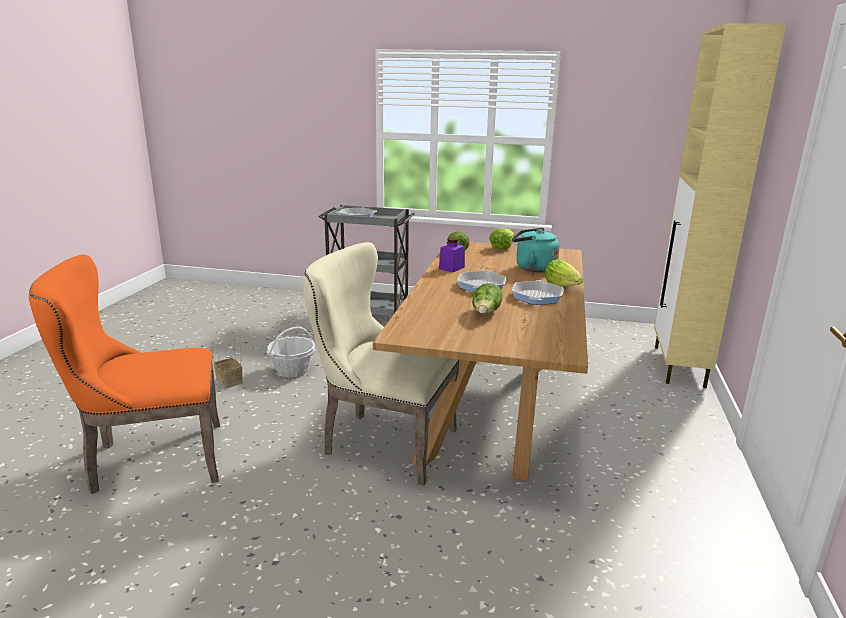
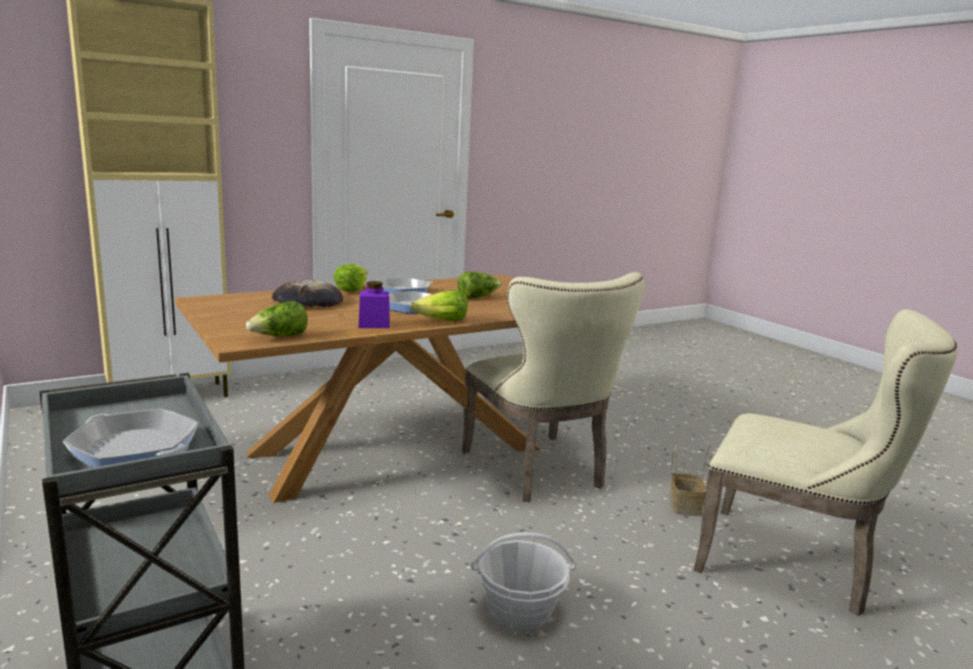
camera: 135 degrees left, 5 degrees down
(149, 460) = (796, 564): orange chair -> beige chair
(230, 381) = (637, 643): basket -> basket (684, 505)
(502, 247) = (223, 323): lettuce -> lettuce (442, 321)
(533, 268) = (307, 302): turquoise kettle -> bread

